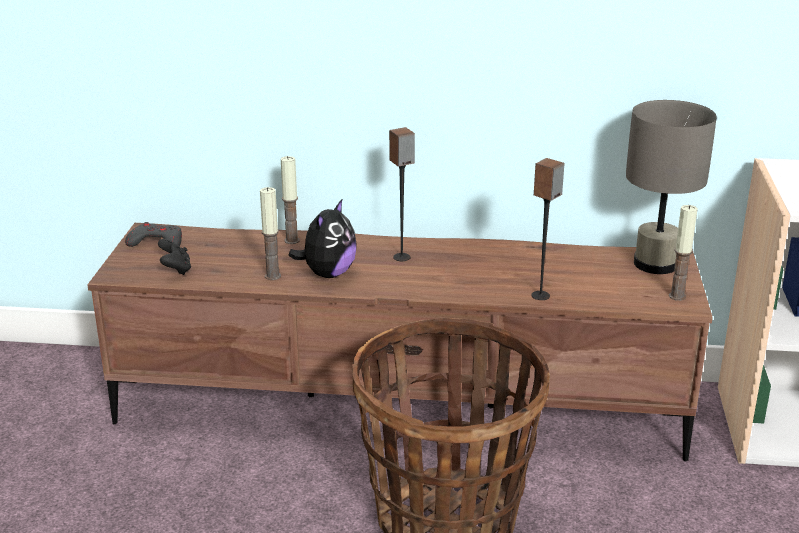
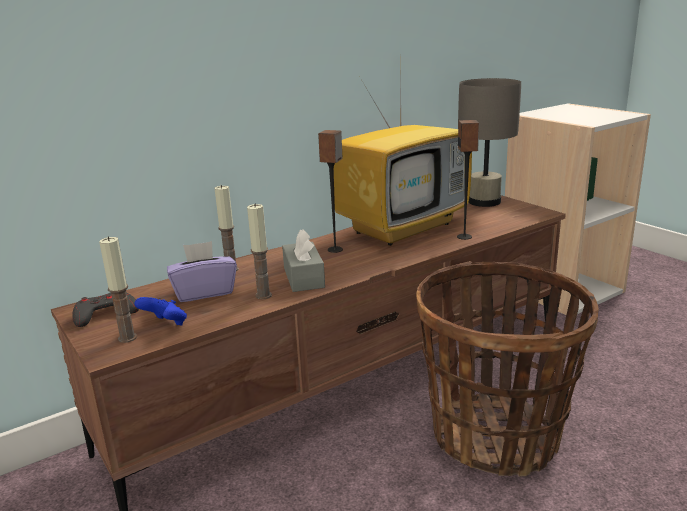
camera: 40 degrees left, 5 degrees down
(176, 270) = (165, 325): black game controller -> blue game controller
(241, 253) = (204, 292): none -> purple tissue box
(328, 274) = (303, 277): plush toy -> grey tissue box
(506, 259) = (403, 227): none -> television
(677, 296) = (529, 211): candle -> candle (127, 338)

